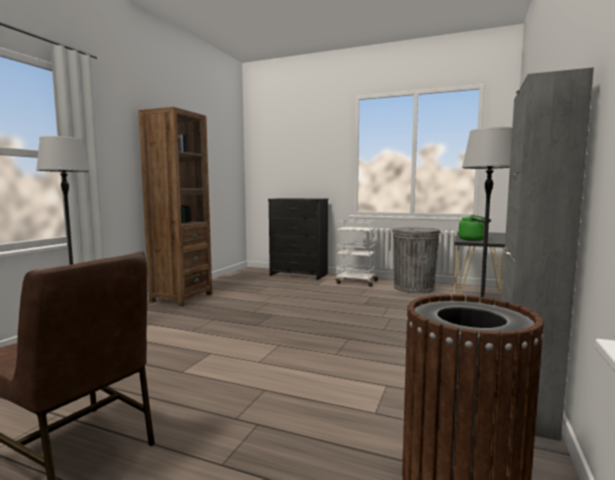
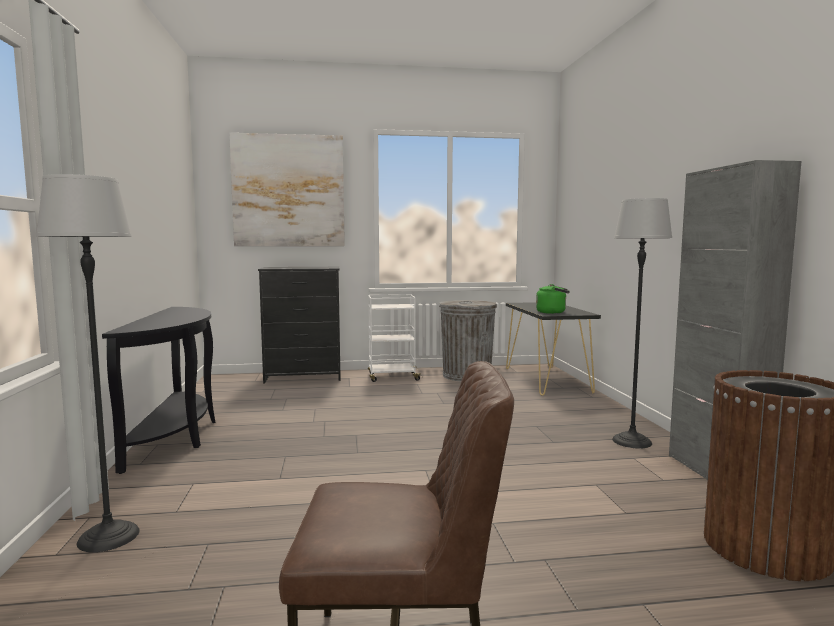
camera: 30 degrees left, 0 degrees up
(181, 298) = (177, 436): brown bookcase -> black console table
(298, 145) = (288, 191): none -> picture

